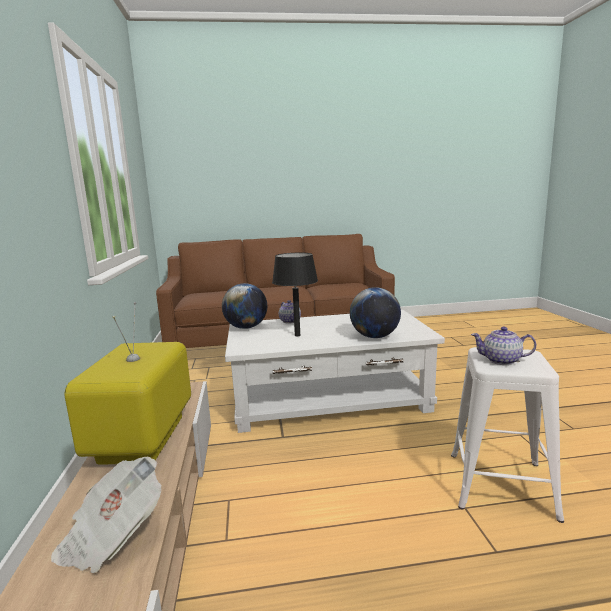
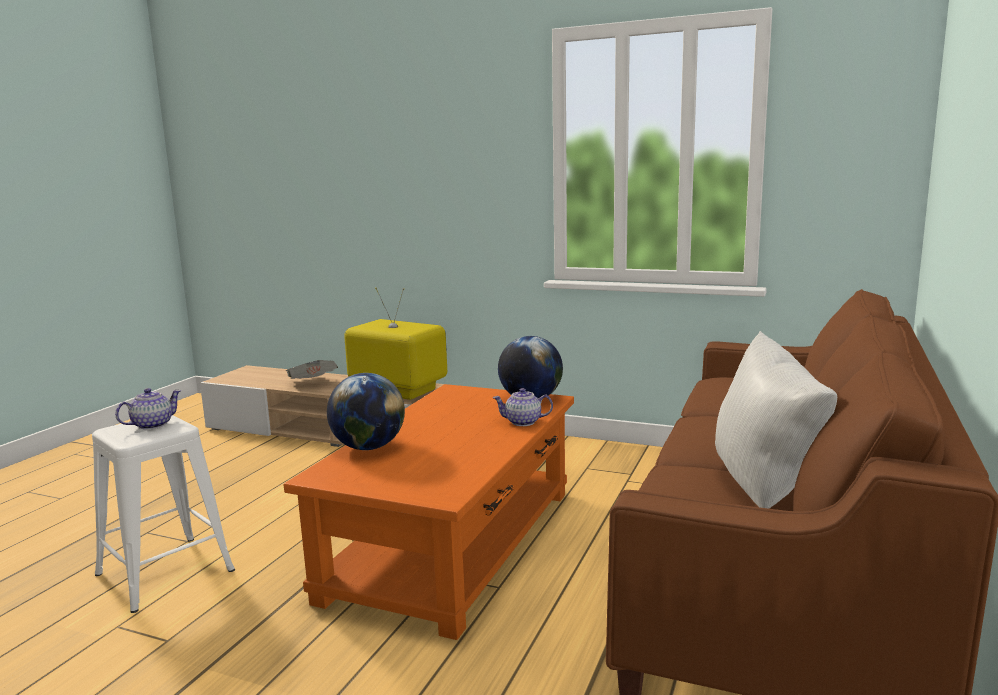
camera: 120 degrees right, 0 degrees up
(297, 335) = (452, 415): black table lamp -> none
(326, 285) = (767, 487): none -> white pillow
(330, 399) = (453, 543): white coffee table -> orange coffee table

